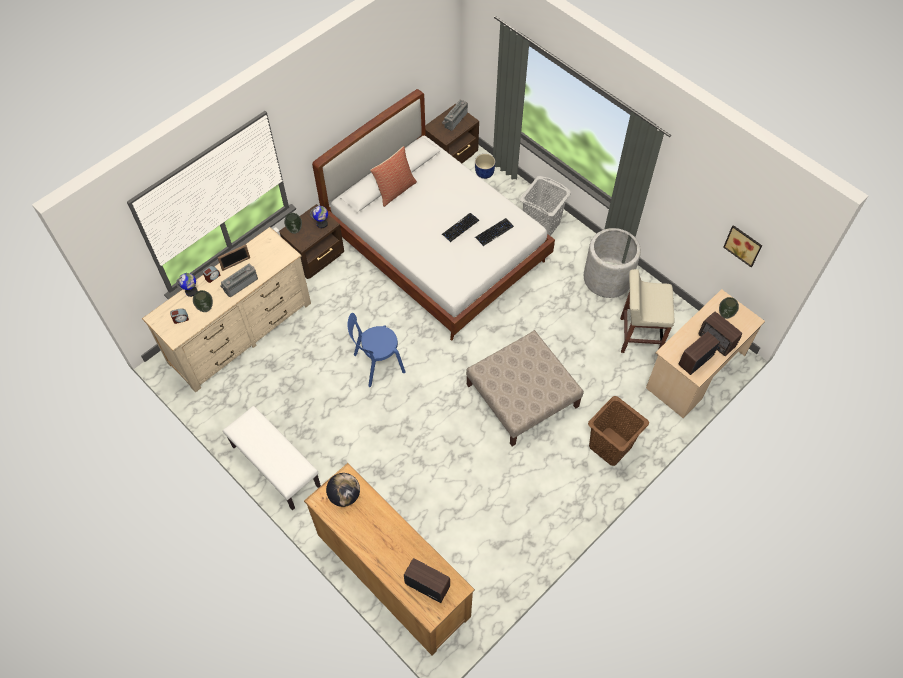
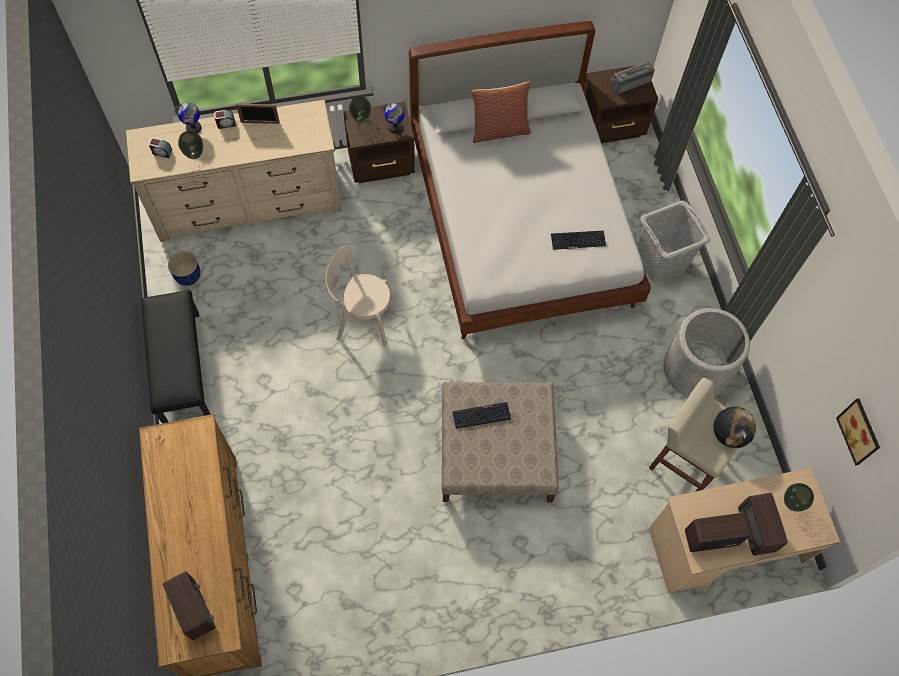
camera: 30 degrees right, 5 degrees up
(240, 284) = (248, 147): radio -> none
(275, 466) = (181, 368): white bench -> black bench
(344, 495) = (183, 449): globe -> globe (729, 434)
(376, 364) = (362, 319): blue chair -> beige chair
(460, 227) = (541, 213): keyboard -> keyboard (481, 415)
(484, 172) = (637, 165): blue planter -> blue planter (188, 275)
(610, 446) = (556, 571): brown laundry basket -> none

